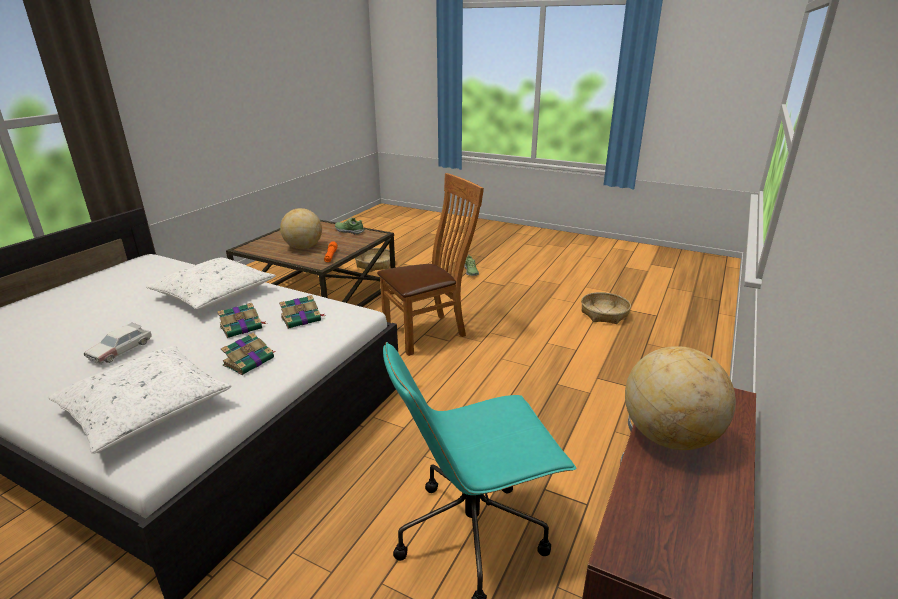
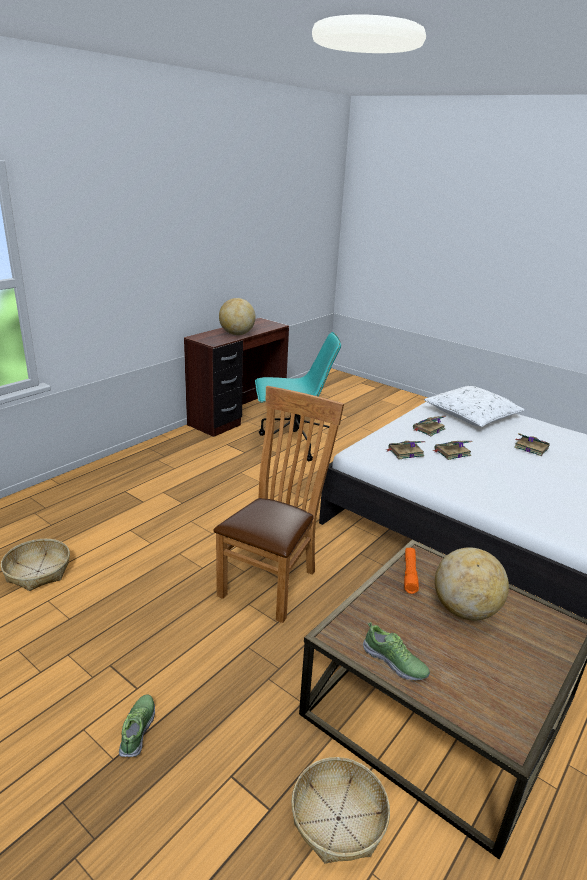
camera: 170 degrees left, 0 degrees up
(121, 350) = (530, 447): toy car -> book
(214, 294) = (510, 493): white pillow -> none
(429, 332) = (273, 580): brown chair -> brown chair turned 135 degrees clockwise

